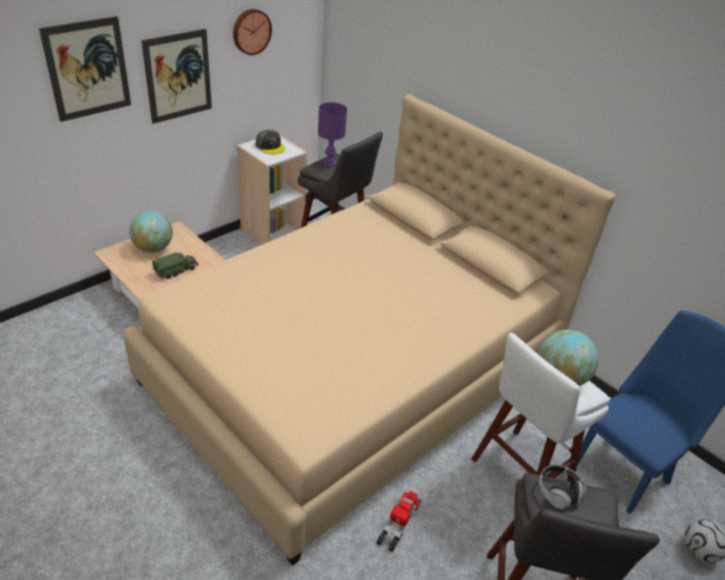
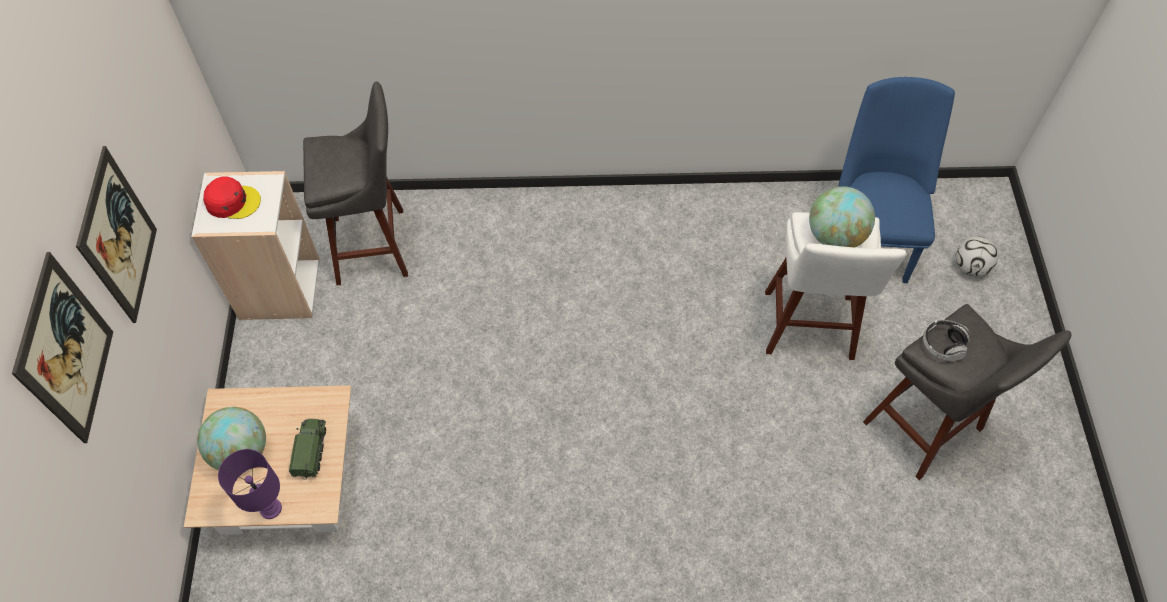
camera: 45 degrees left, 20 degrees up
(251, 31) = (129, 87): wall clock -> none
(270, 146) = (232, 201): grey cap -> red cap
(329, 163) = (327, 163): purple table lamp -> purple table lamp (270, 509)
(355, 372) = (584, 370): beige bed -> none
(398, 523) = (785, 468): toy truck -> none

